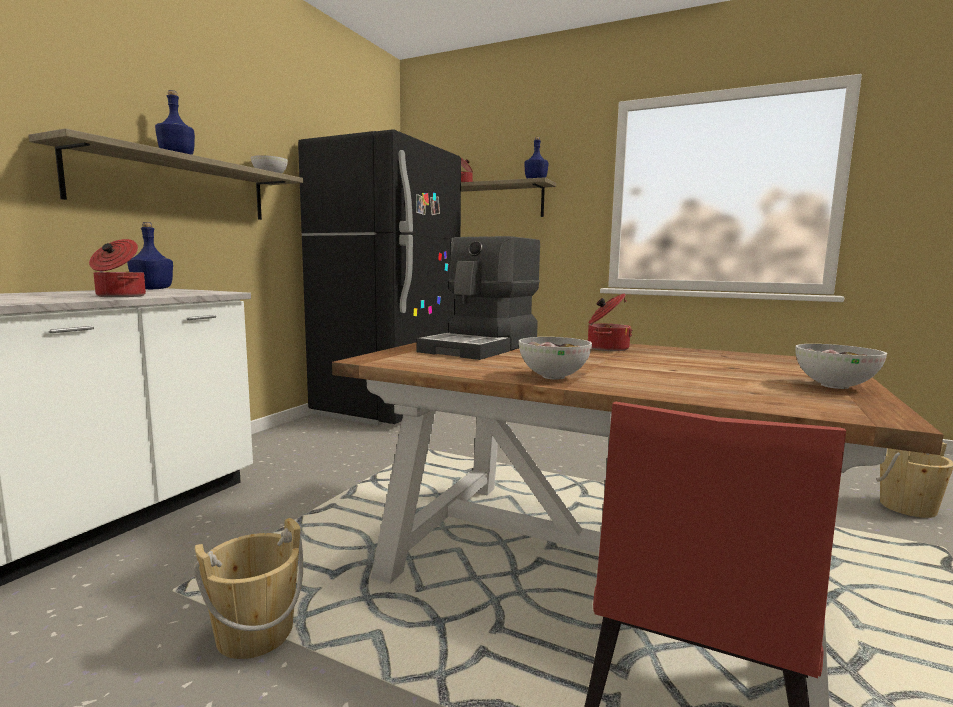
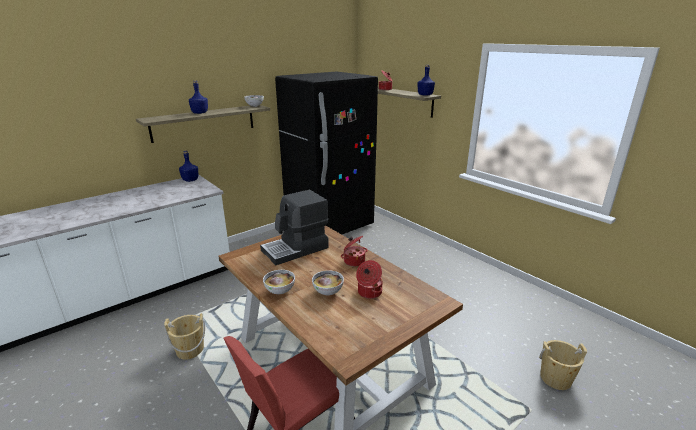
camera: 25 degrees right, 15 degrees up
(119, 296) = (163, 200): cooking pot -> cooking pot (369, 292)
(835, 386) = (386, 330): bowl -> bowl (328, 292)

